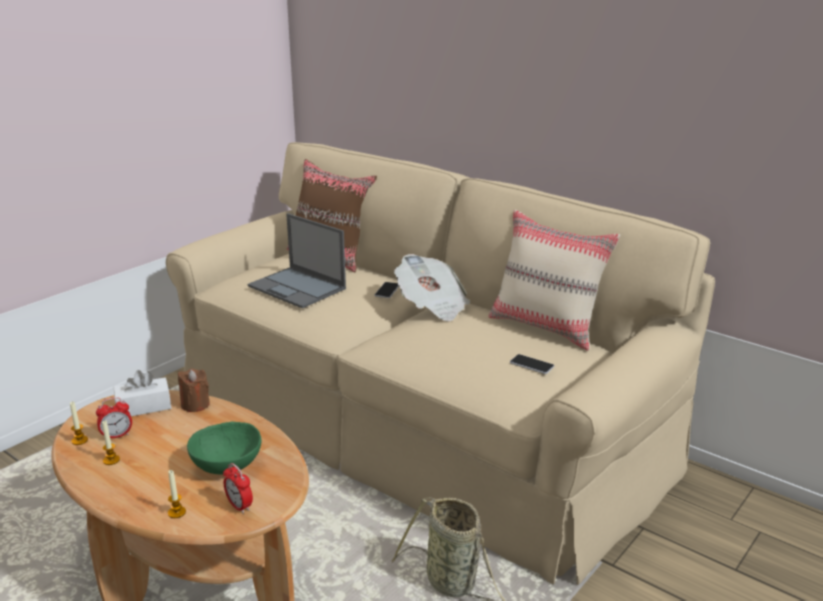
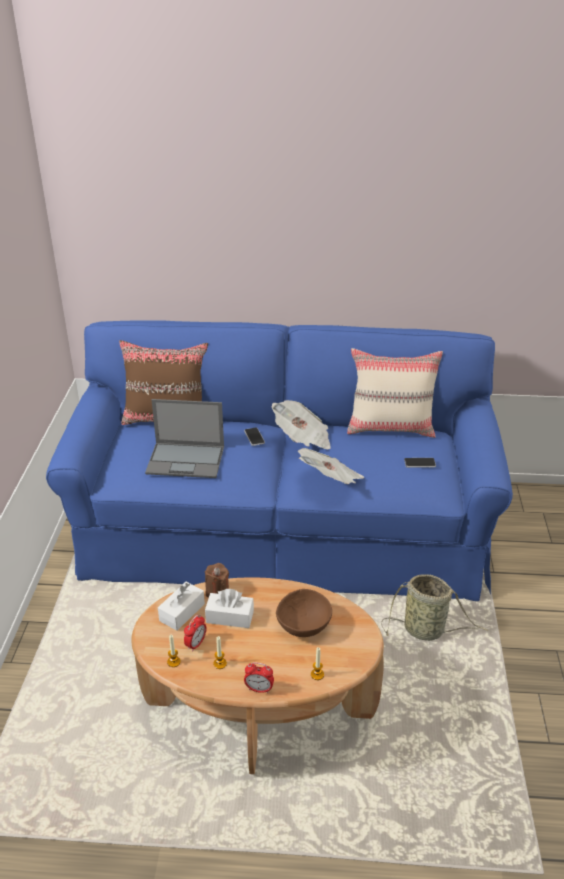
camera: 35 degrees left, 10 degrees up
(175, 428) = (230, 617): none -> white tissue box
(226, 466) = (303, 626): green bowl -> brown bowl
(239, 506) = (349, 649): alarm clock -> alarm clock (259, 689)
(408, 346) = (330, 480): none -> newspaper
(411, 422) = (282, 529): beige sofa -> blue sofa

